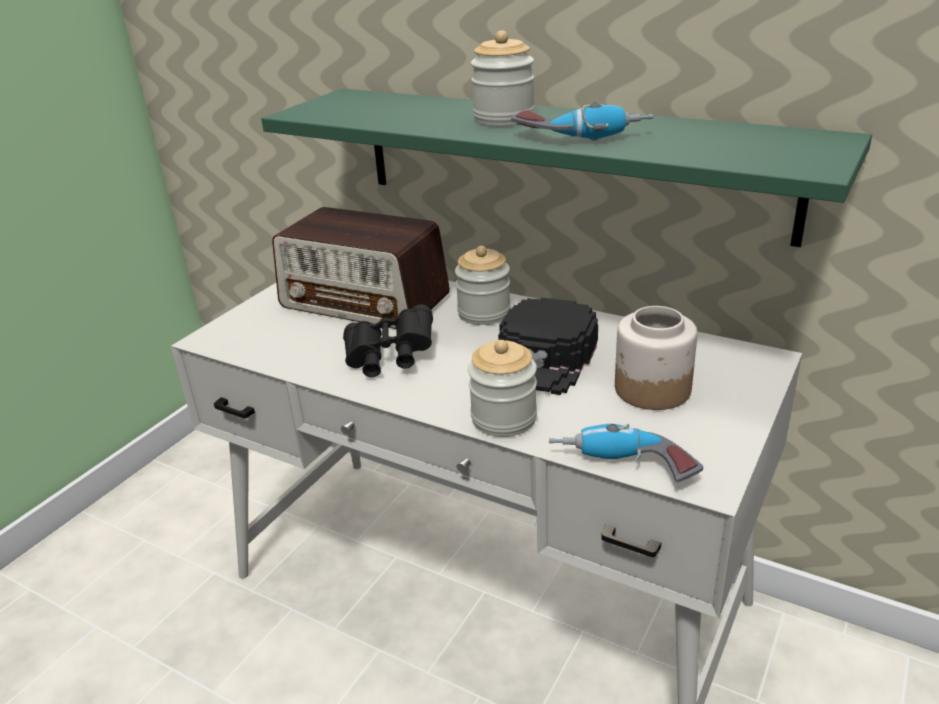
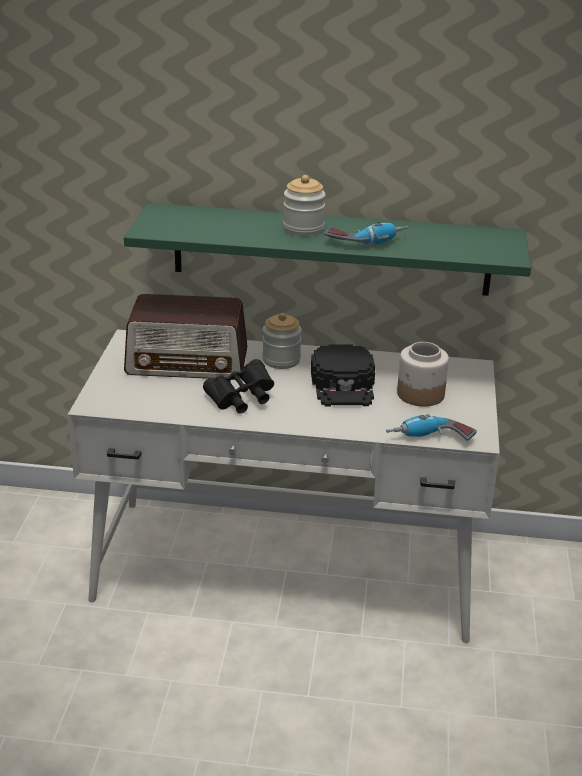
camera: 25 degrees left, 0 degrees up
(504, 418) = (345, 425): jar -> none

